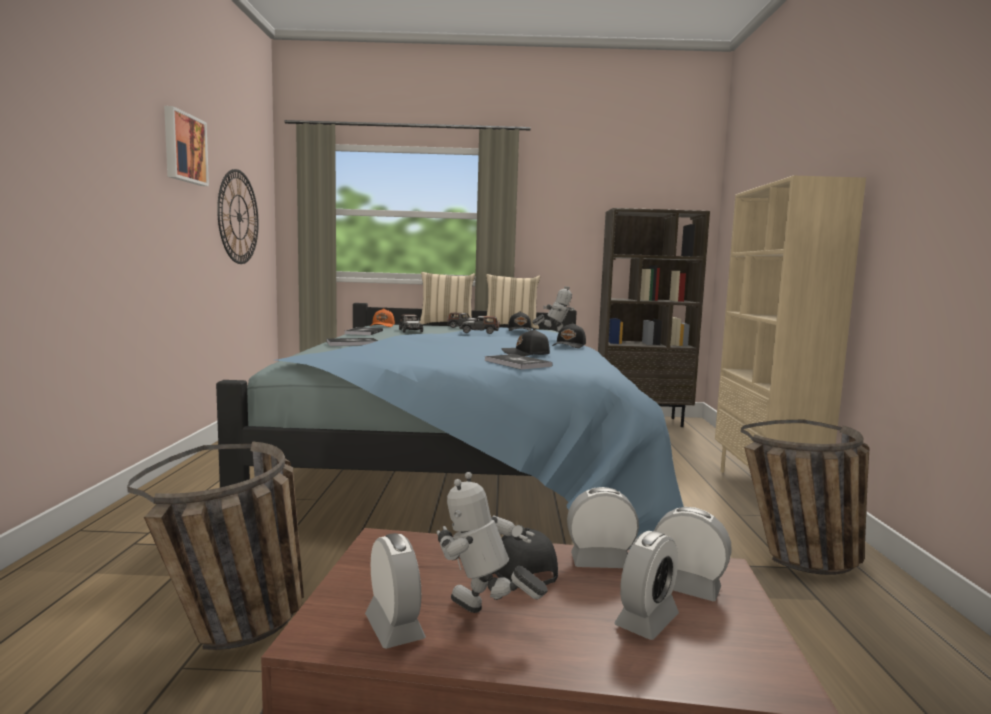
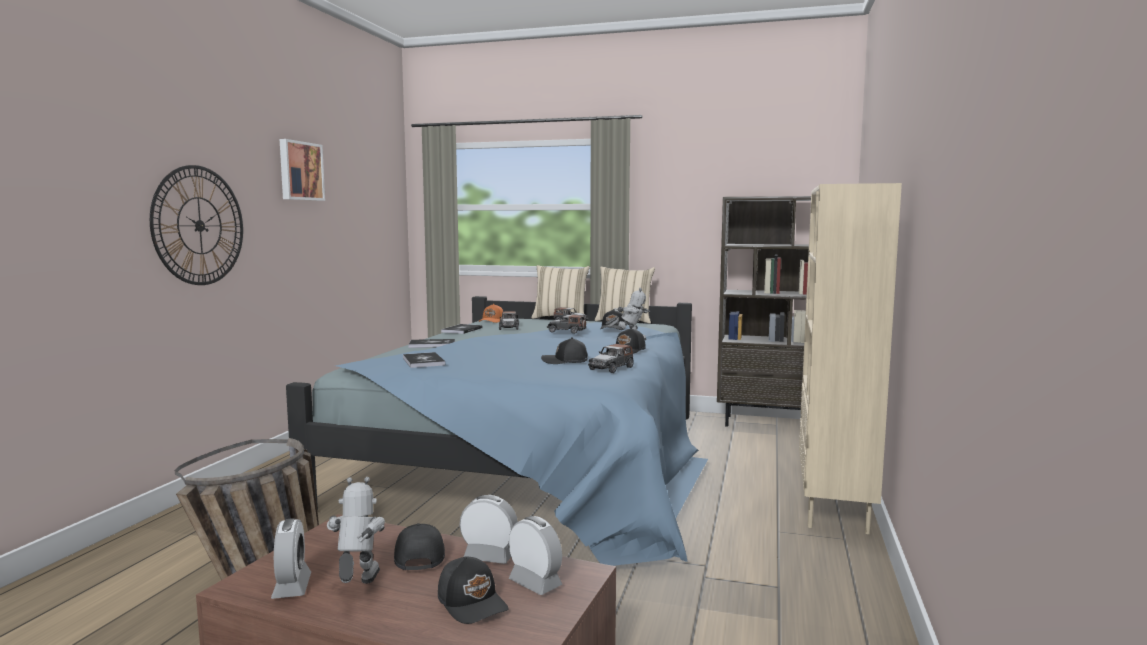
camera: 15 degrees right, 0 degrees up
(238, 217) = (362, 221): wall clock -> wall clock (199, 225)
(484, 618) = (357, 587): toy robot -> toy robot turned 45 degrees clockwise
(517, 363) = (537, 373): book -> book (423, 361)
(583, 359) = (611, 368): none -> toy car
(646, 620) = (473, 602): alarm clock -> black cap
(802, 563) = (798, 585): basket -> none

